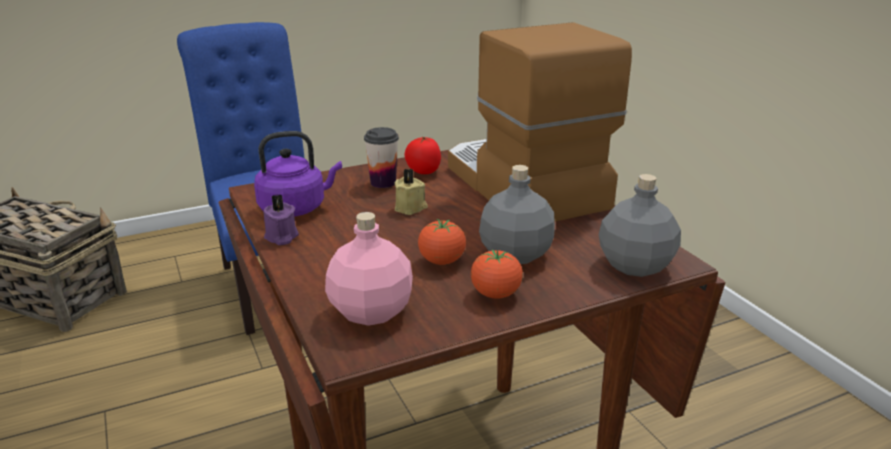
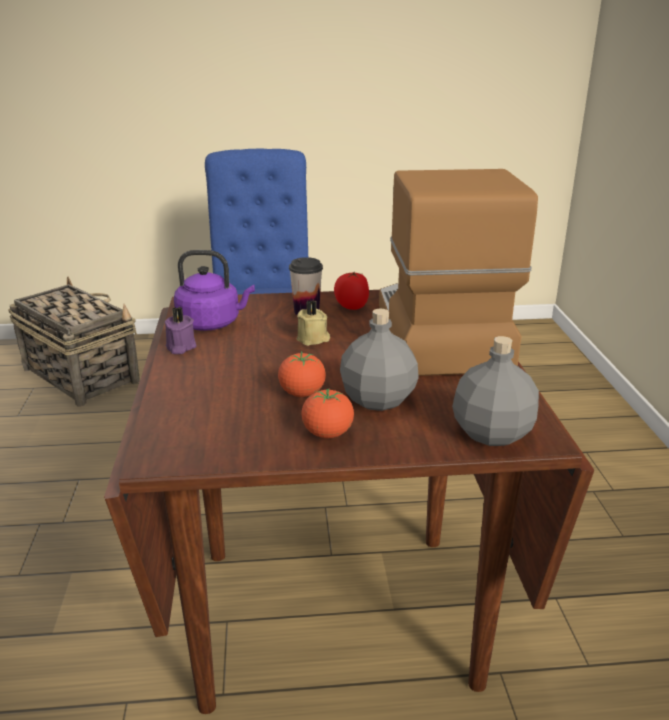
camera: 20 degrees right, 0 degrees up
(370, 312) = (202, 427): pink bottle -> none

